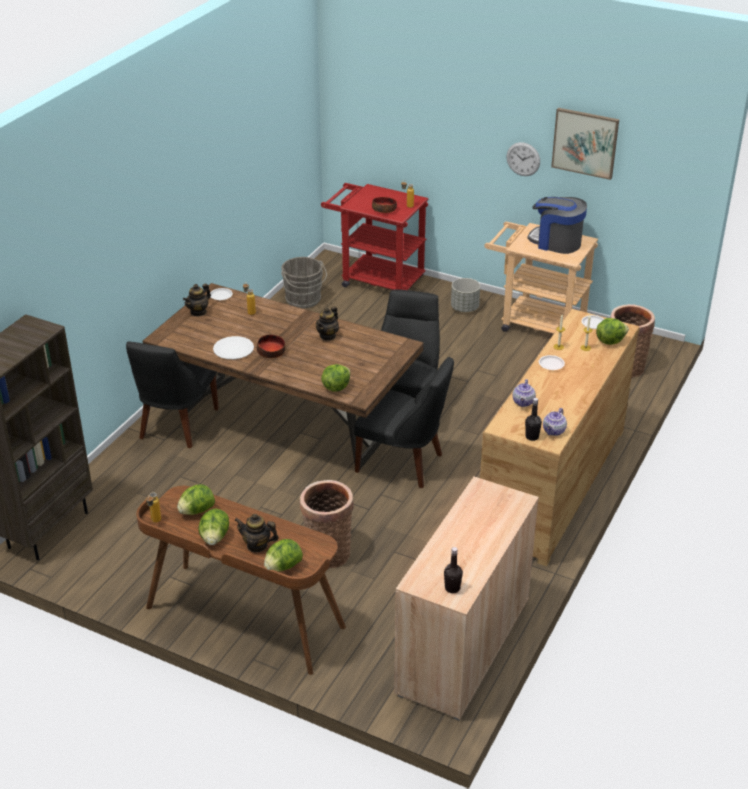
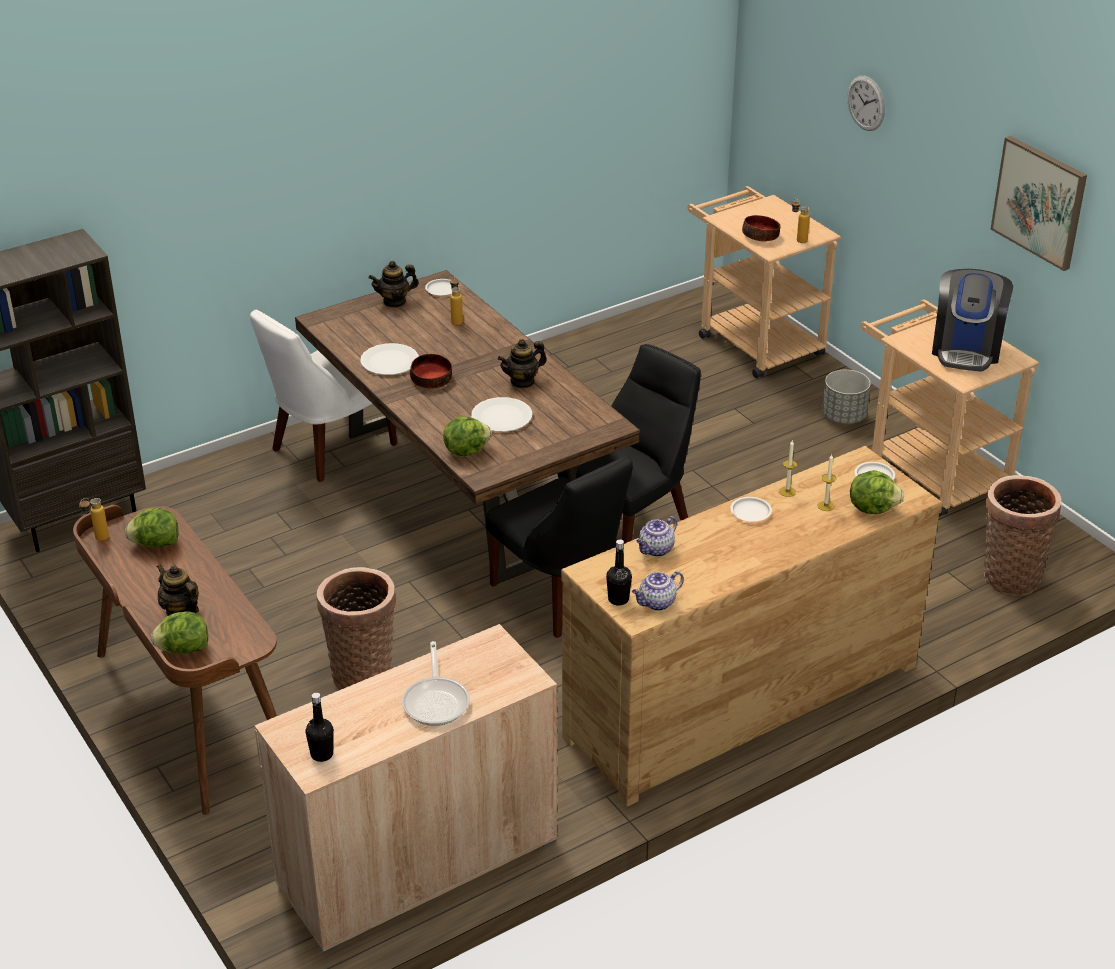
camera: 30 degrees right, 0 degrees up
(176, 426) = (329, 448): black chair -> white chair
(214, 538) = (143, 584): lettuce -> none
(304, 300) = (631, 340): grey bucket -> none
(336, 360) = (502, 416): none -> white plate
(375, 279) = (753, 340): red cart -> beige cart
(484, 532) = (436, 701): none -> frying pan
(523, 159) = (960, 207): wall clock -> wall clock (866, 103)
(556, 242) = (966, 349): coffee machine -> coffee machine turned 135 degrees counterclockwise

